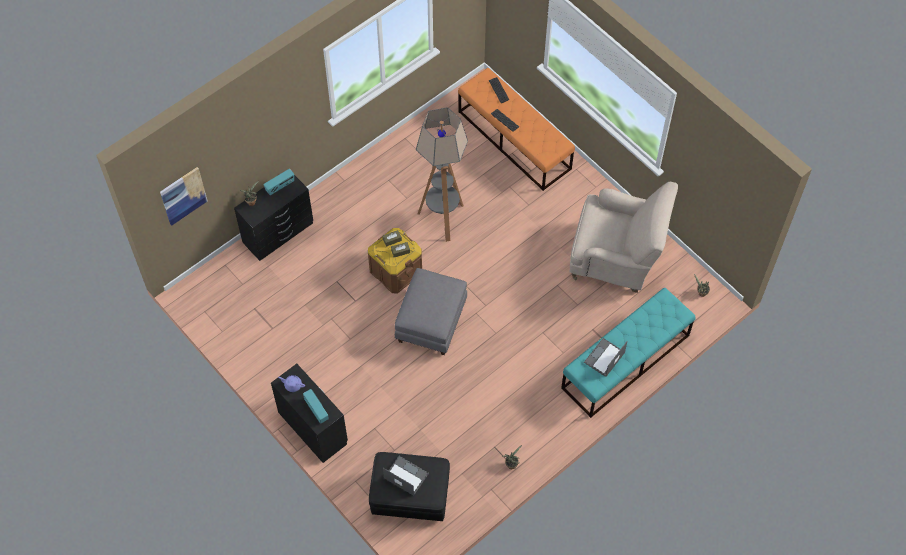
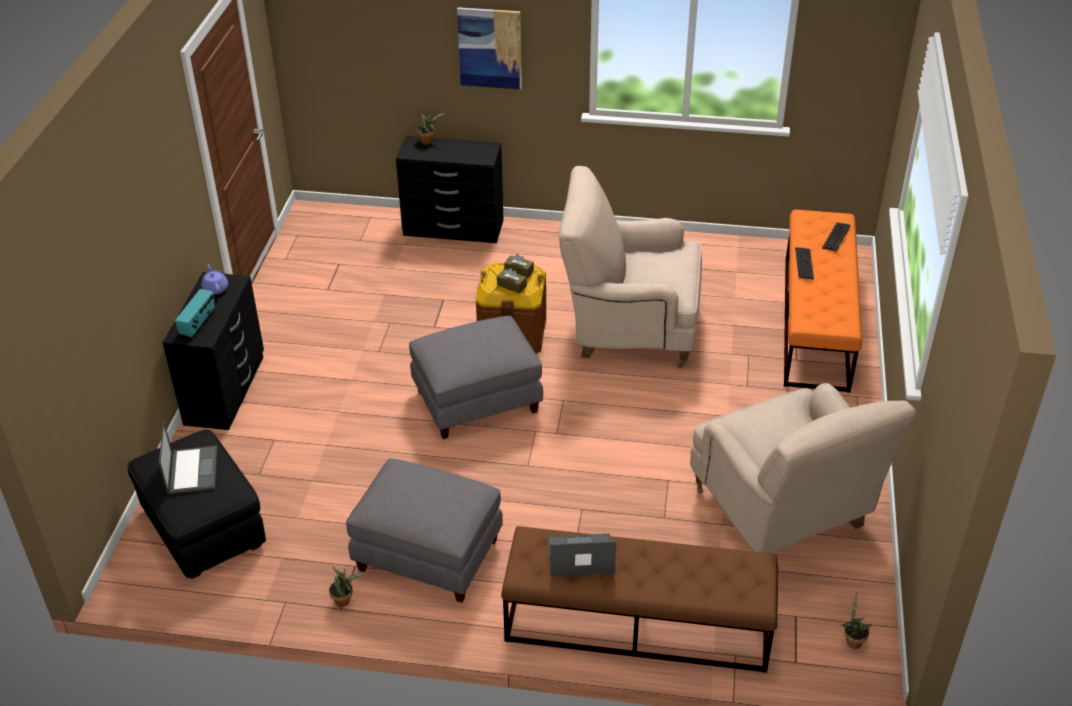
camera: 50 degrees right, 20 degrees down
(183, 195) = (336, 48): picture -> picture (490, 48)
(280, 186) = (471, 148): radio -> none
(442, 219) = (629, 329): floor lamp -> beige armchair
(514, 413) = (427, 556): none -> grey ottoman
(625, 362) = (636, 624): turquoise bench -> brown bench

